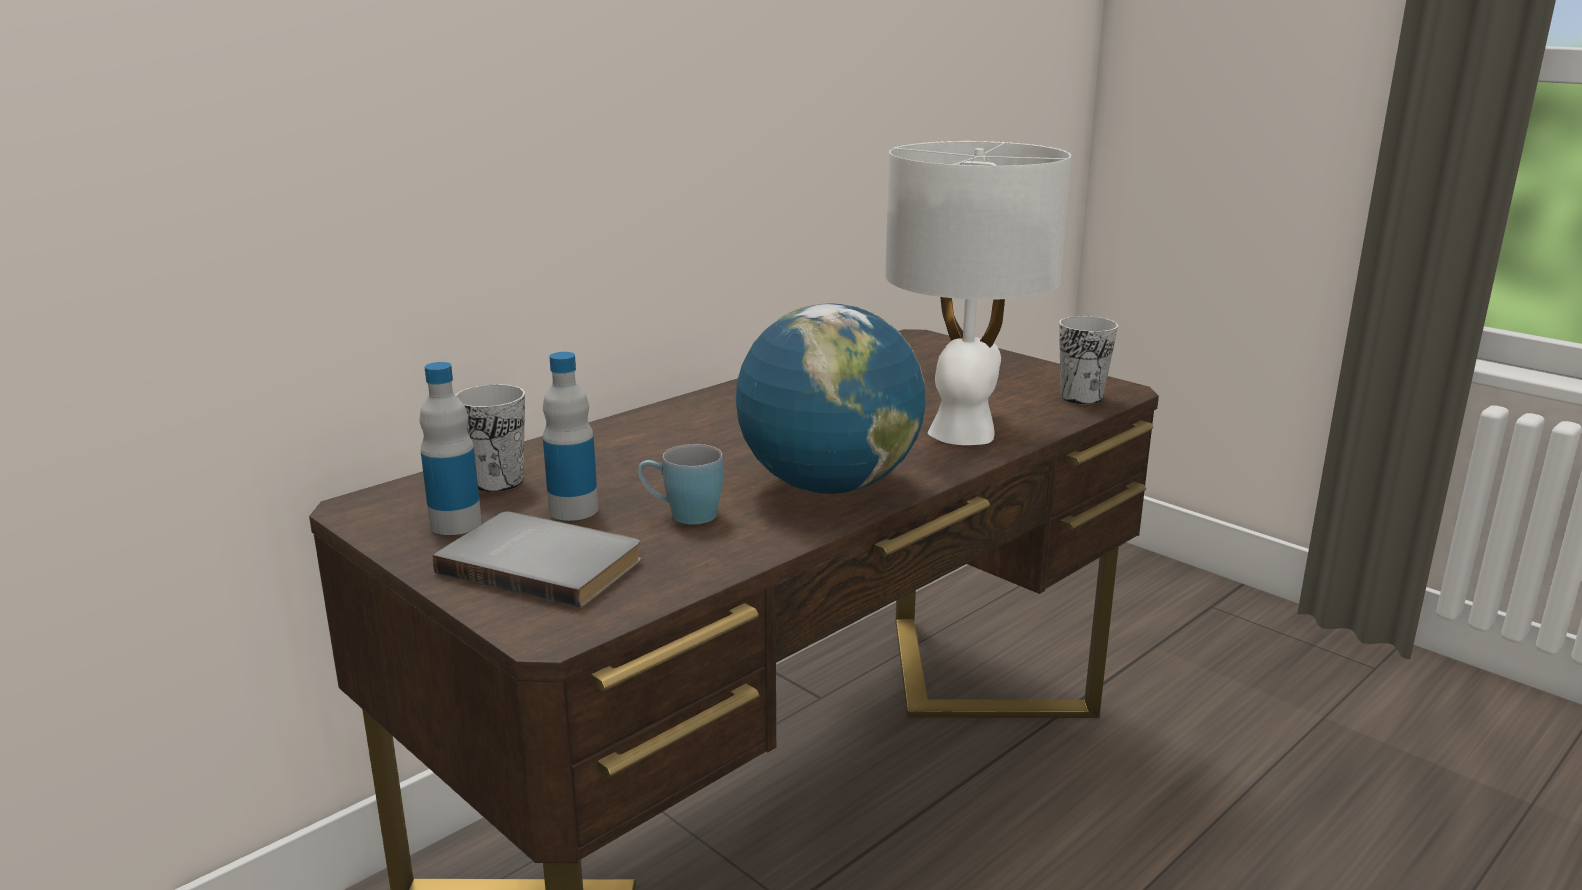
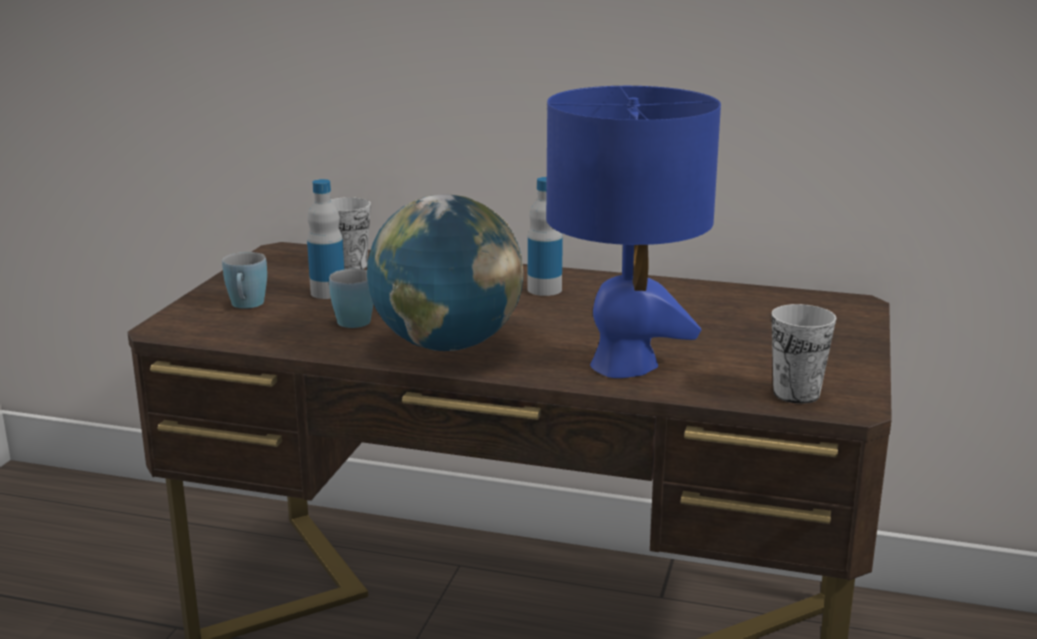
camera: 60 degrees right, 0 degrees up
(455, 524) = (279, 274): bottle -> bottle (544, 289)
(544, 563) = (246, 306): grey book -> blue mug
(963, 432) = (624, 365): white table lamp -> blue table lamp

